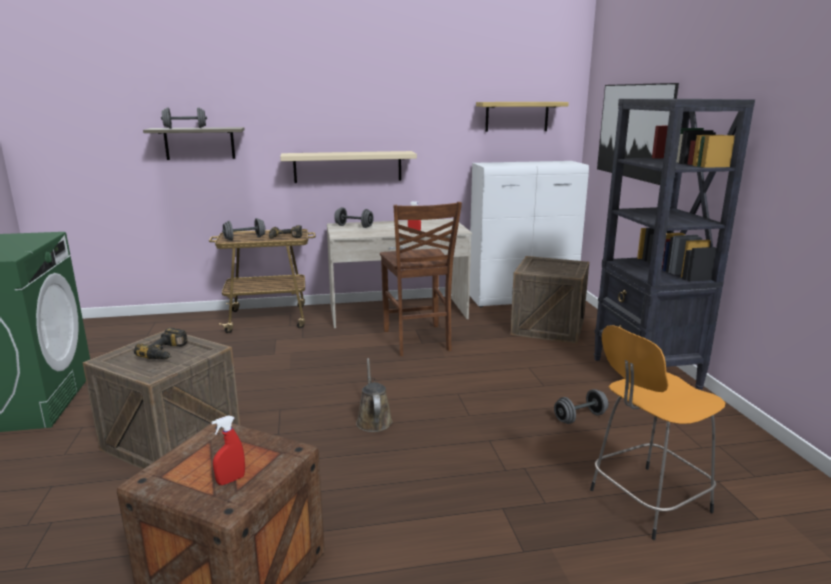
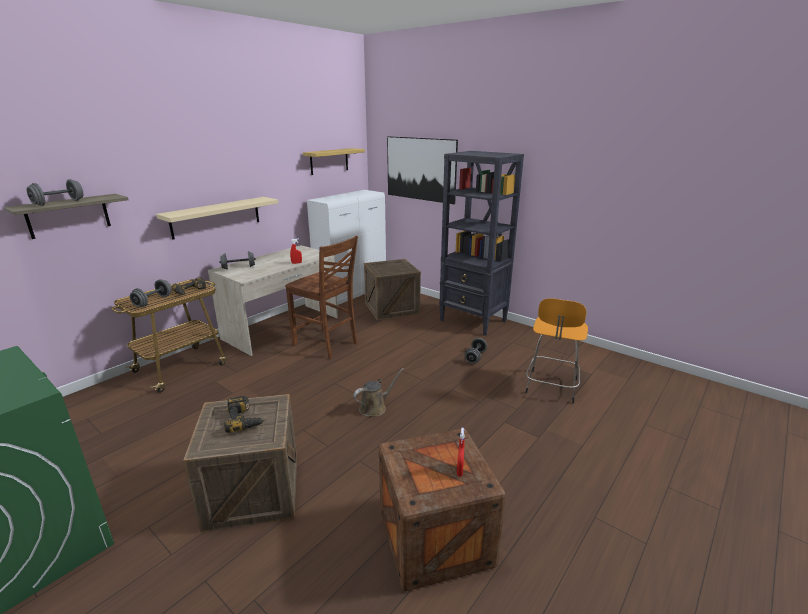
camera: 40 degrees left, 5 degrees up
(373, 420) = (375, 407): brown watering can -> brown watering can turned 105 degrees clockwise

